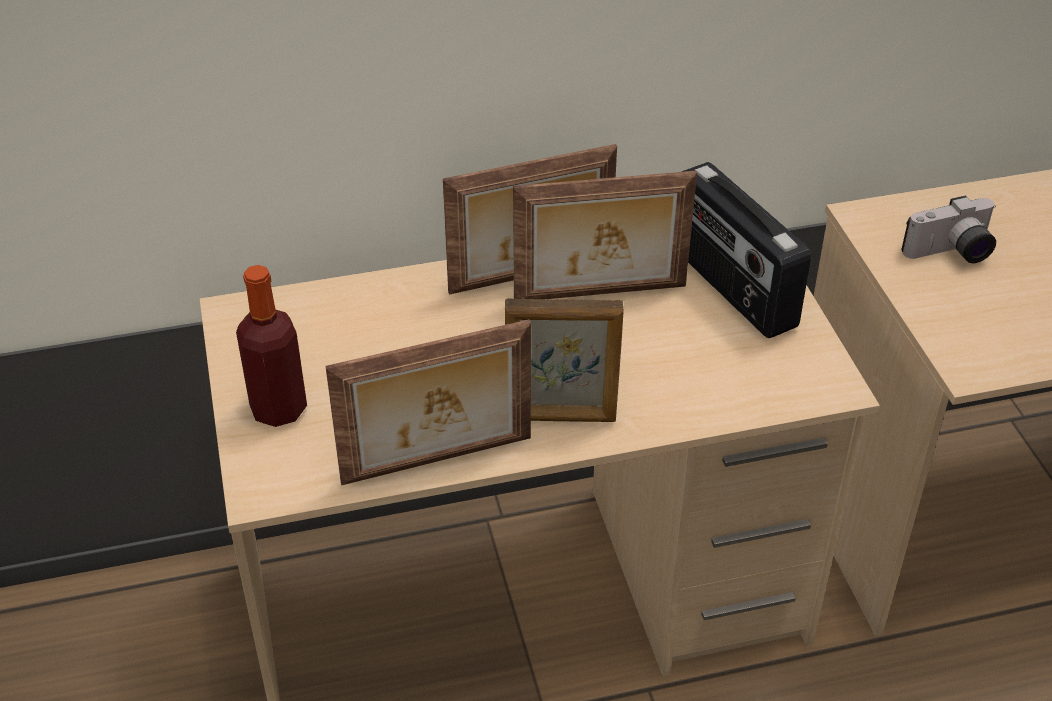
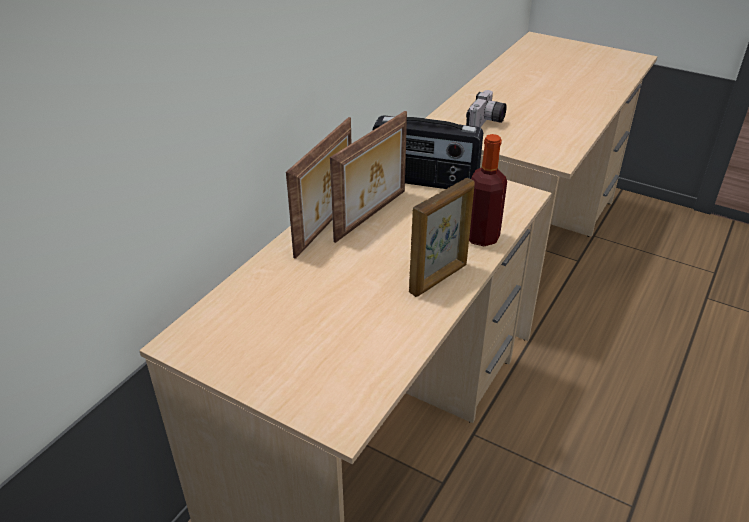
camera: 45 degrees left, 5 degrees down
(279, 409) = (286, 374): bottle -> bottle (481, 237)
(438, 462) = (415, 339): picture frame -> none

